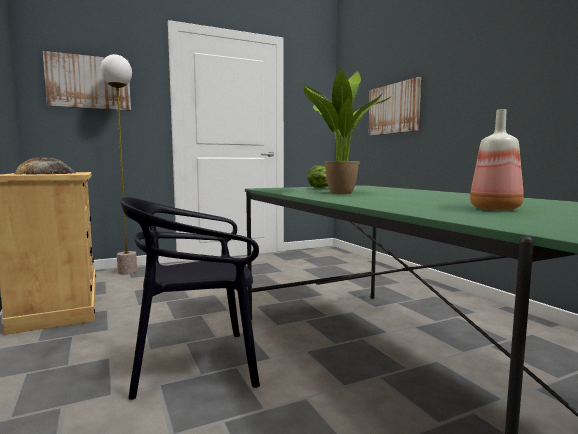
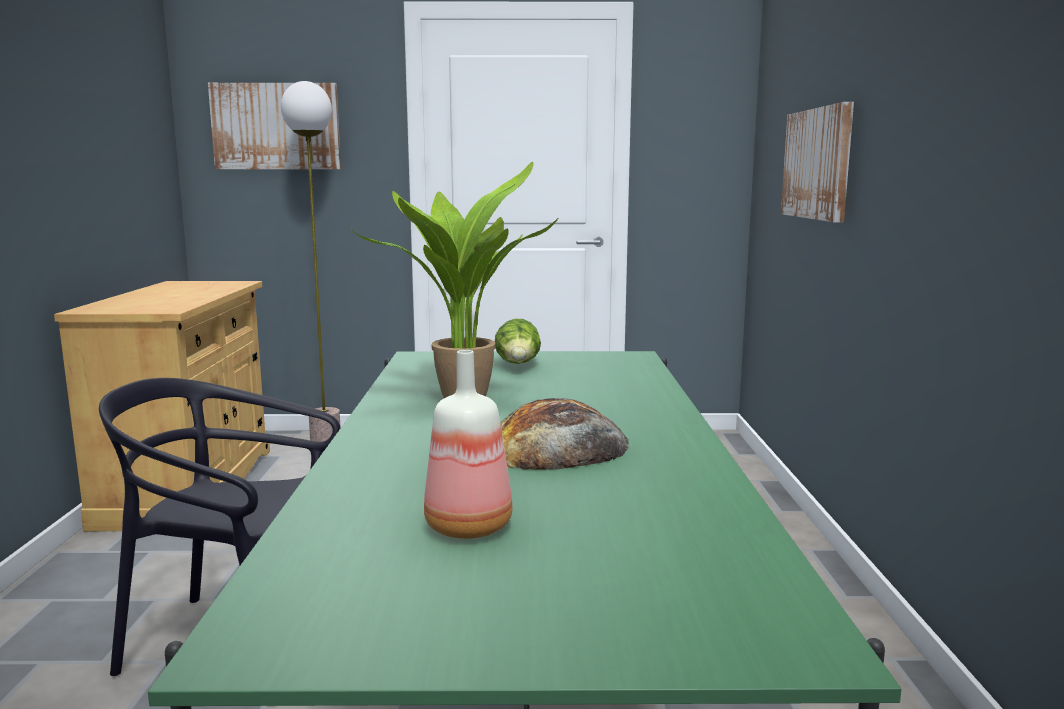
camera: 25 degrees right, 5 degrees up
(46, 173) = (151, 301): bread -> bread (558, 446)

